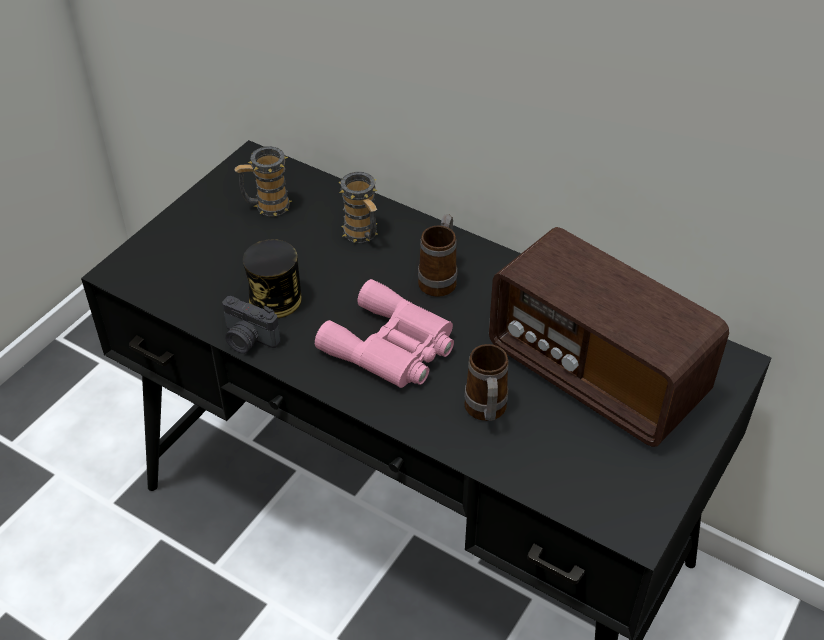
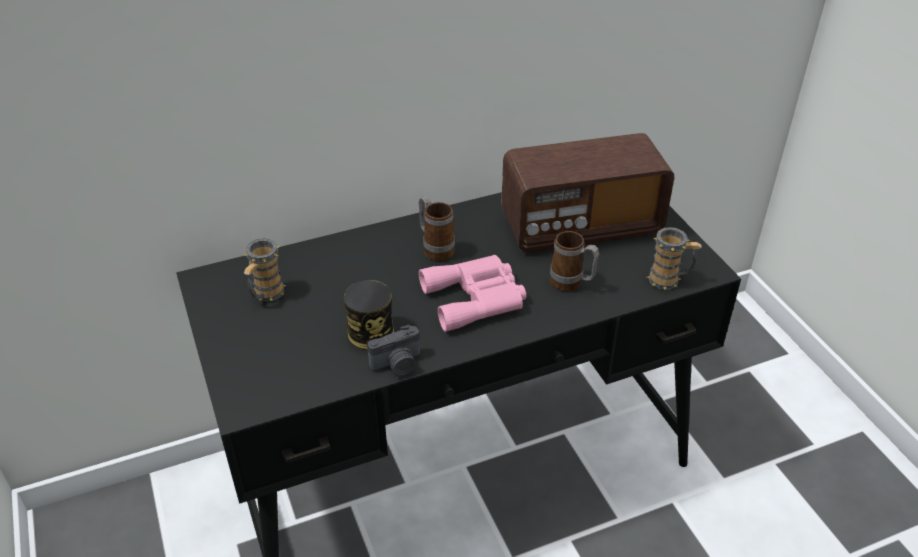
camera: 55 degrees left, 5 degrees down
(363, 236) = (354, 262): mug -> mug (669, 280)

